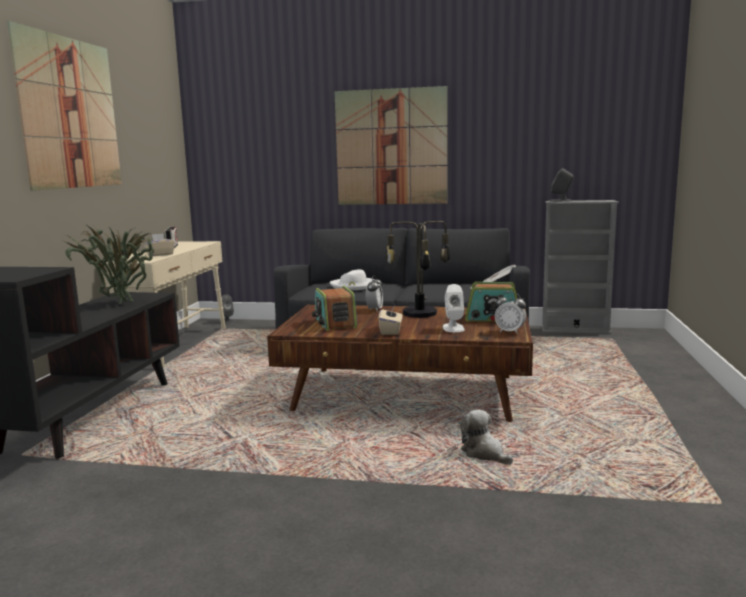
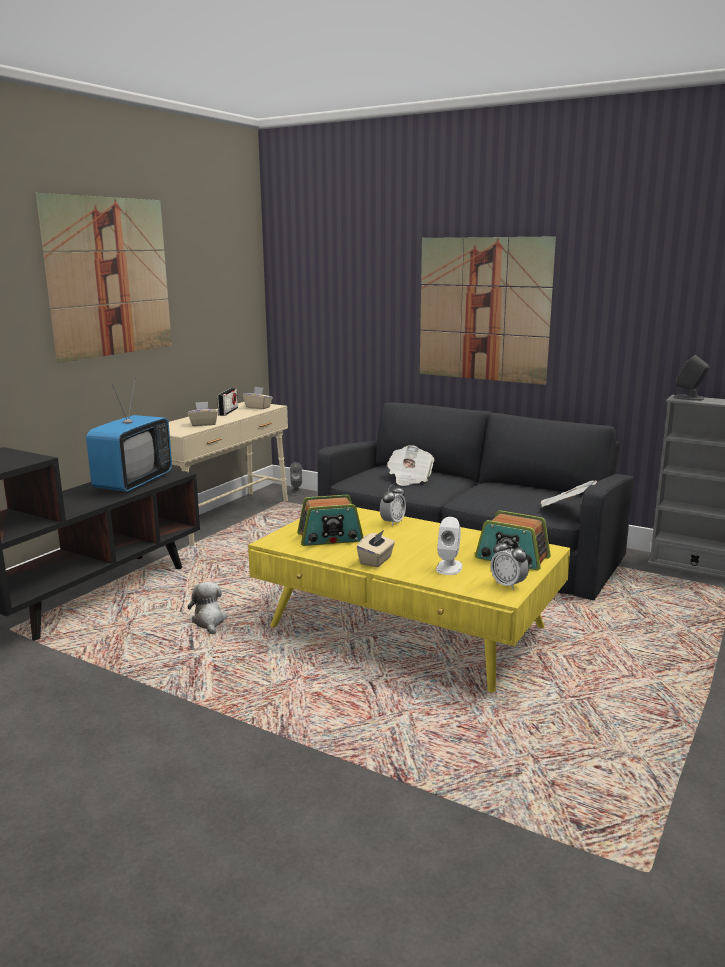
camera: 20 degrees right, 5 degrees up
(120, 303) = (133, 483): potted plant -> television
(196, 243) = (258, 407): none -> beige tissue box
(335, 323) = (330, 538): radio -> radio turned 105 degrees counterclockwise
(353, 286) = (409, 478): white hat -> newspaper
(405, 394) = (406, 627): brown coffee table -> yellow coffee table
(419, 313) = (435, 537): table lamp -> none
(484, 453) = (426, 729): plush toy -> plush toy (209, 621)

